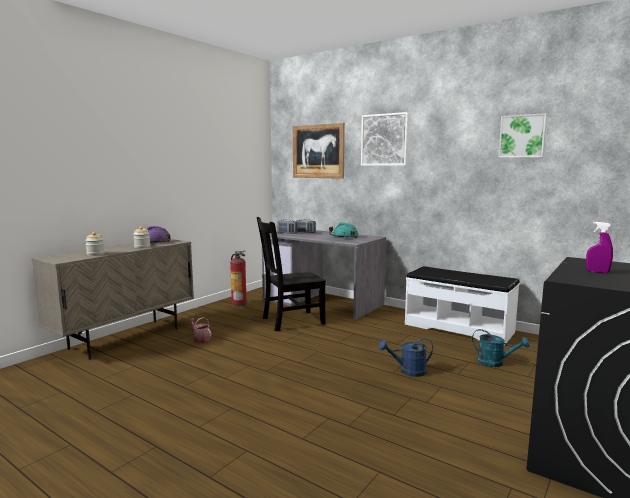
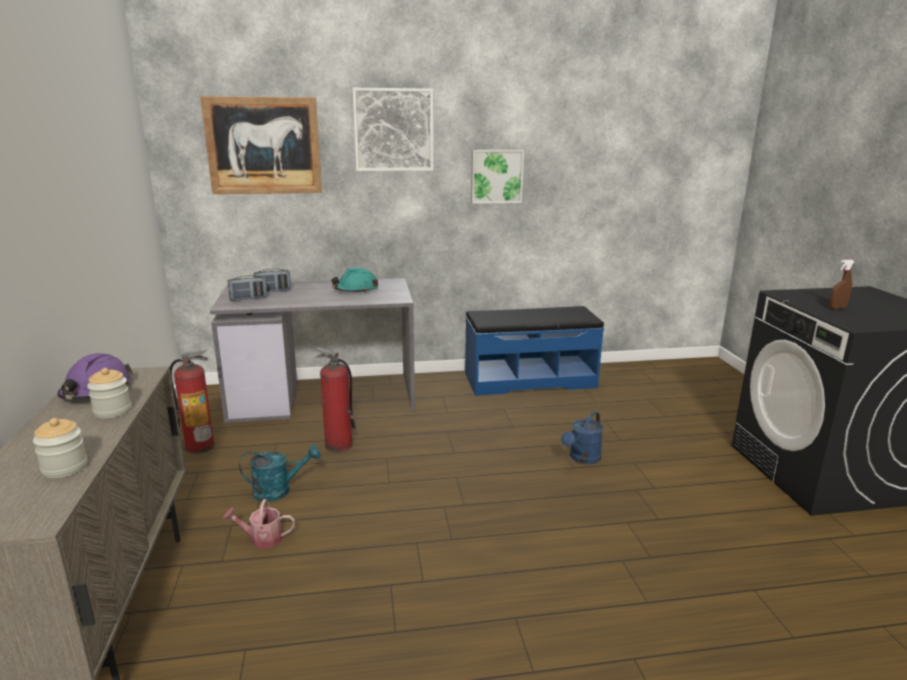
camera: 45 degrees left, 10 degrees up
(291, 321) = (338, 445): black chair -> fire extinguisher
(458, 328) = (529, 380): white bench -> blue bench
(495, 363) = (624, 412): turquoise watering can -> turquoise watering can (279, 491)
(522, 136) = (584, 132): picture -> picture (496, 176)
(597, 272) = (837, 308): purple spray bottle -> brown spray bottle

